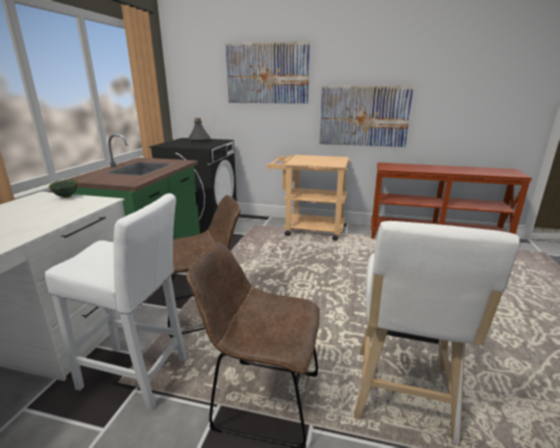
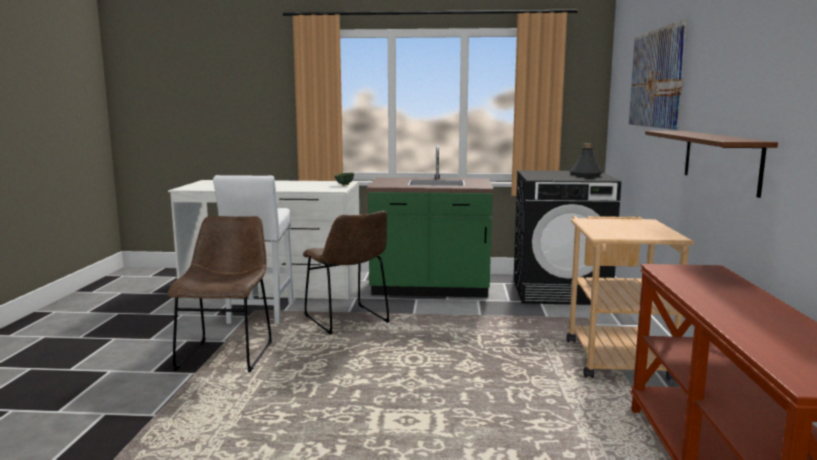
camera: 80 degrees right, 10 degrees down
(363, 116) = (720, 160): picture -> brown shelf
(402, 397) = (213, 413): white stool -> none

